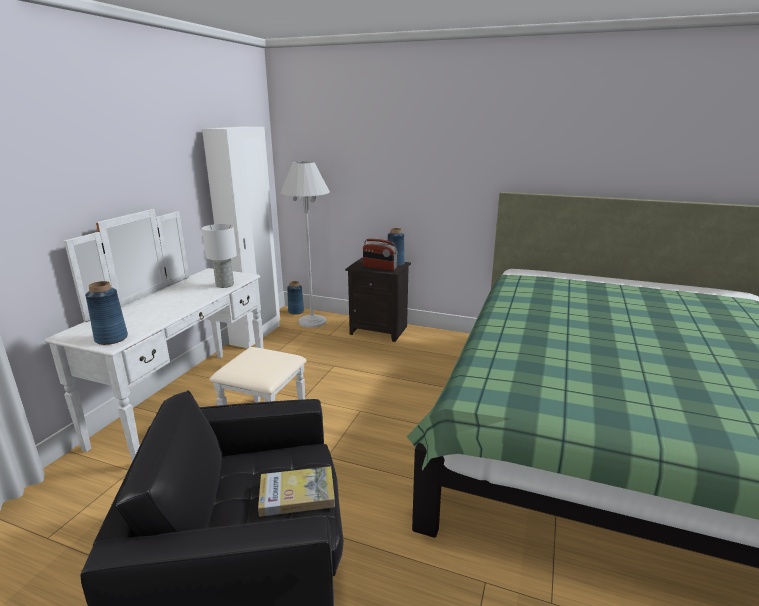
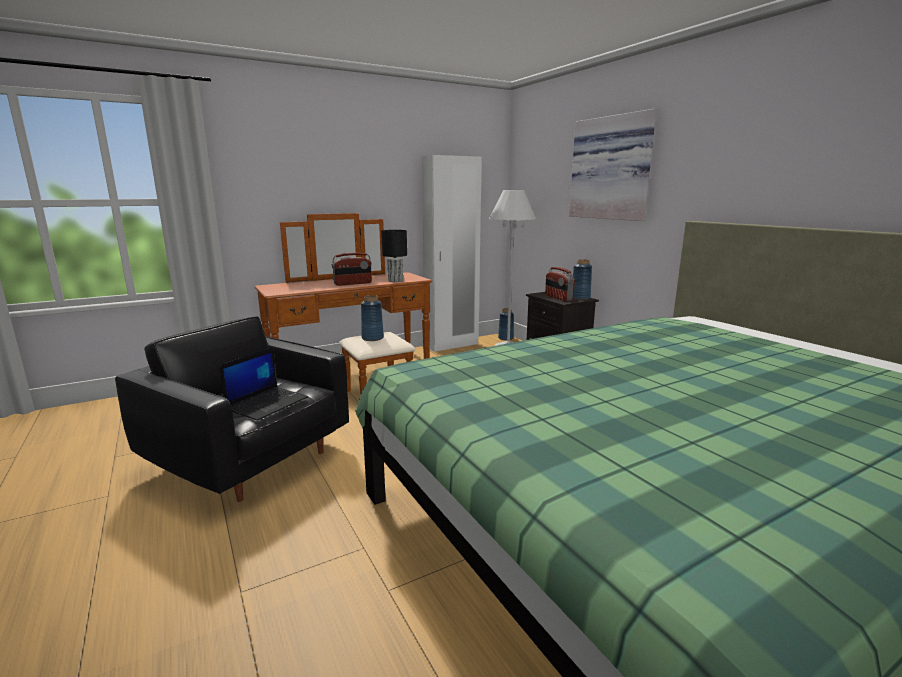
camera: 40 degrees right, 5 degrees down
(111, 338) = (279, 291): blue vase -> blue vase (373, 338)
(184, 301) = (353, 283): none -> radio
(204, 405) = (357, 374): white dresser -> brown dresser
(224, 285) = (395, 280): white table lamp -> black table lamp
(297, 494) = (267, 403): book -> laptop
(412, 143) = (612, 168): none -> picture

